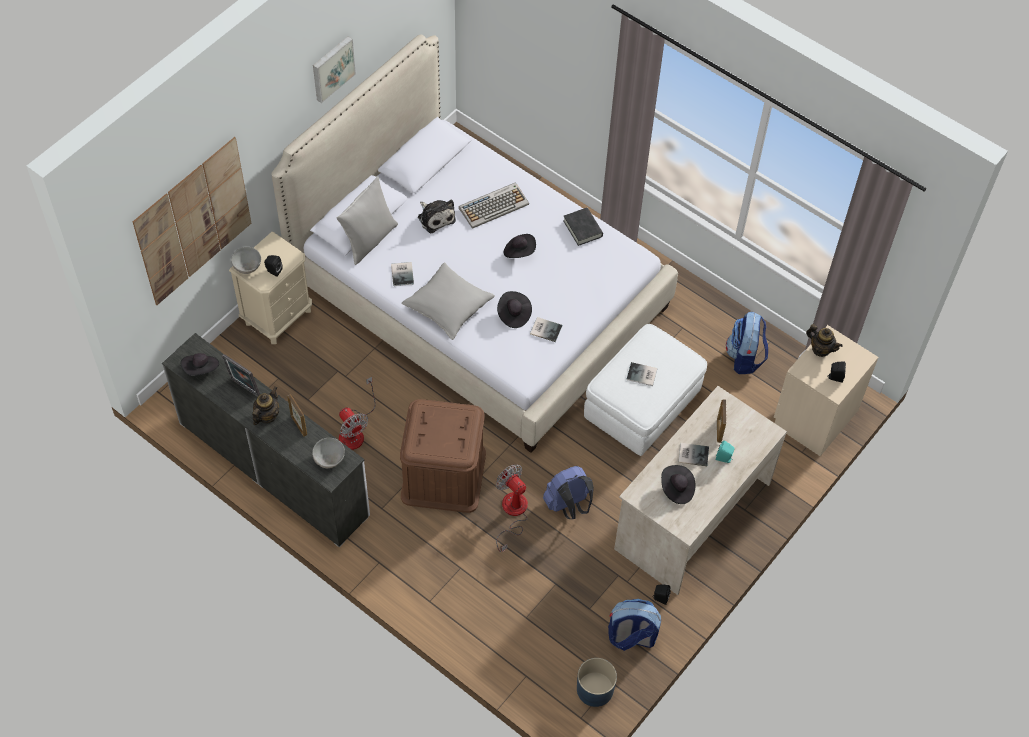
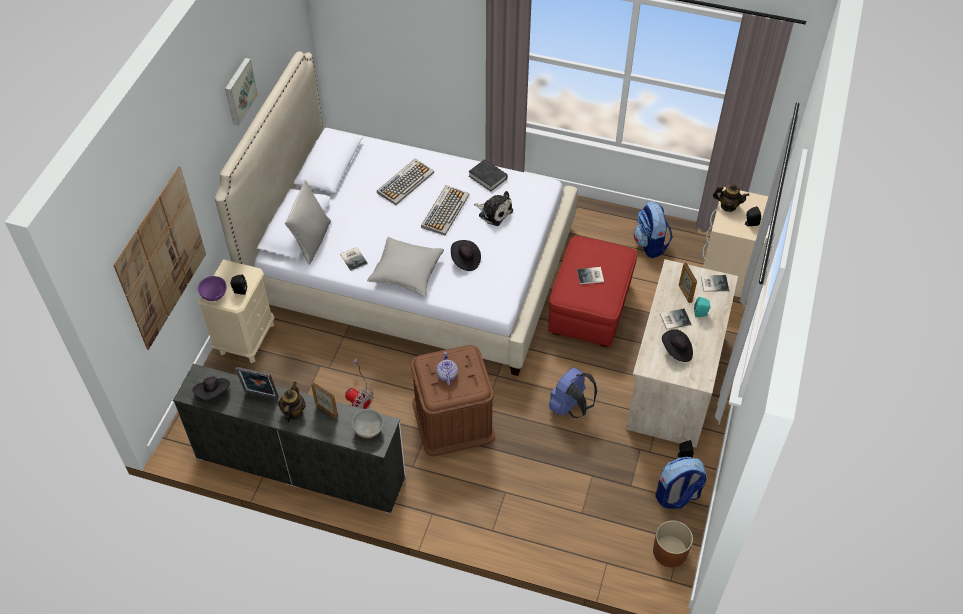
camera: 20 degrees left, 5 degrees down
(248, 267) = (214, 295): grey bowl -> purple bowl
(435, 217) = (360, 206): plush toy -> plush toy (494, 212)
(437, 429) = (446, 374): none -> teapot
(512, 513) = (527, 430): fan -> none
(519, 251) = (445, 210): black hat -> keyboard
(545, 329) = (497, 263): book -> book (713, 283)
(595, 689) = (670, 551): blue planter -> brown planter
(642, 406) = (590, 308): white ottoman -> red ottoman

